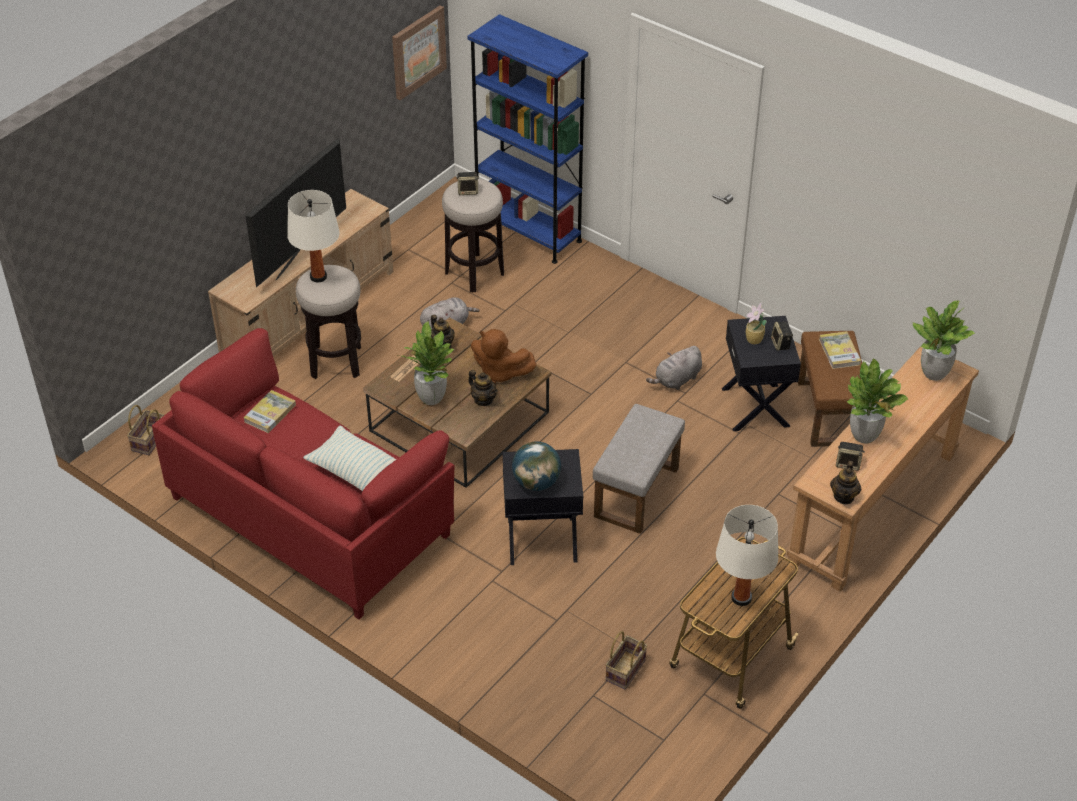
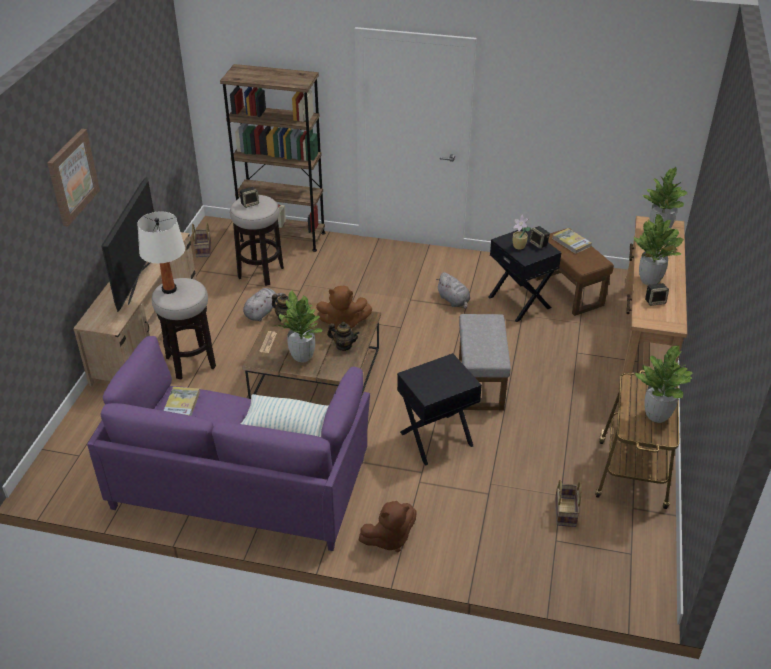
camera: 25 degrees left, 5 degrees down
(148, 439) = (61, 469): basket -> basket (203, 249)
(311, 515) = (241, 482): red sofa -> purple sofa
(418, 51) = (172, 110): picture -> picture (72, 177)
(422, 628) = (389, 538): none -> brown plush toy
(528, 232) = (282, 237): blue bookcase -> brown bookcase
(536, 482) = (439, 386): globe -> none
(676, 380) = (454, 301): grey plush toy -> grey plush toy turned 60 degrees counterclockwise
(741, 597) = (656, 416): white table lamp -> potted plant
(844, 496) = (671, 323): teapot -> none

